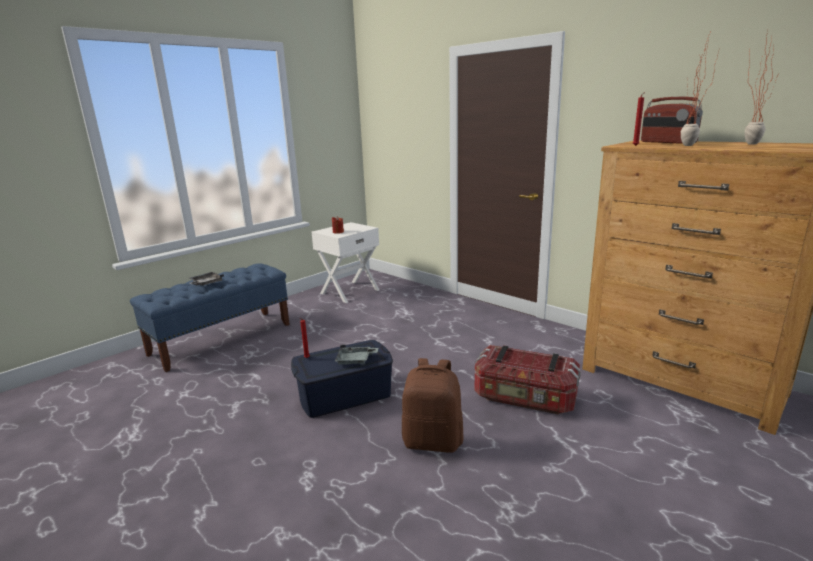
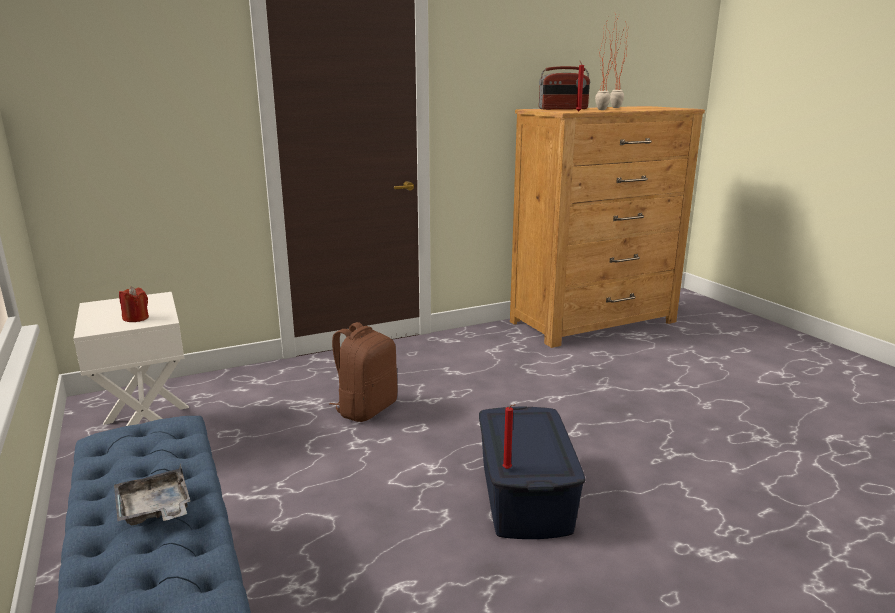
camera: 70 degrees left, 0 degrees up
(355, 360) = (538, 431): grey tray -> none
(433, 441) = (652, 451): brown backpack -> brown backpack (366, 409)
(524, 398) = (591, 386): storage box -> none

